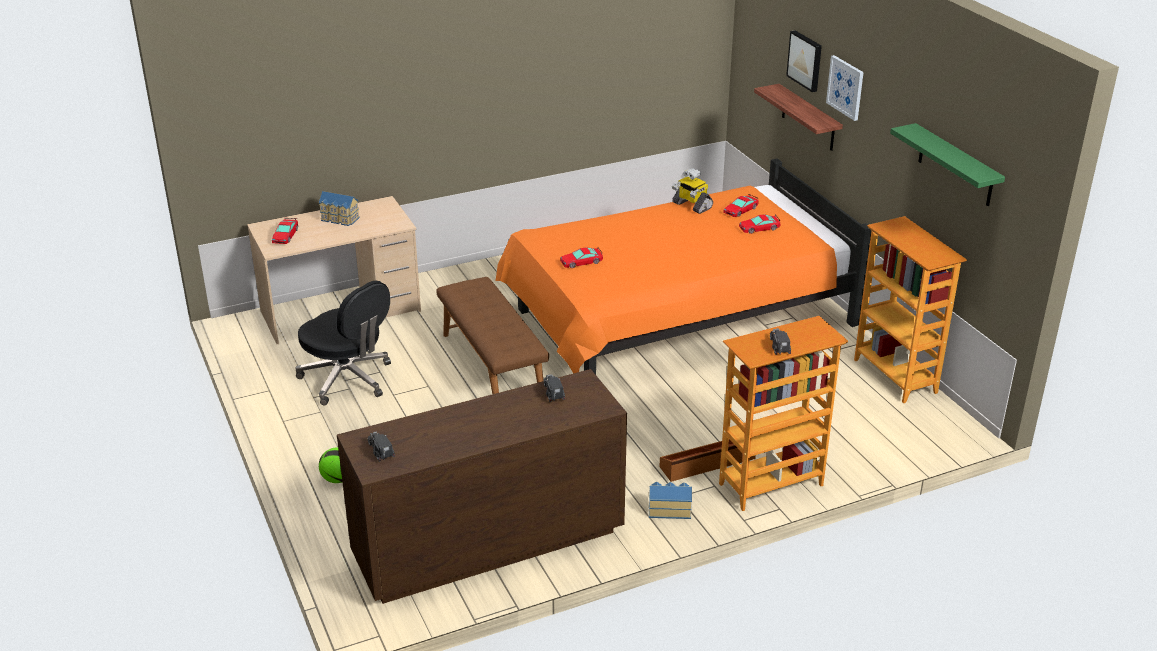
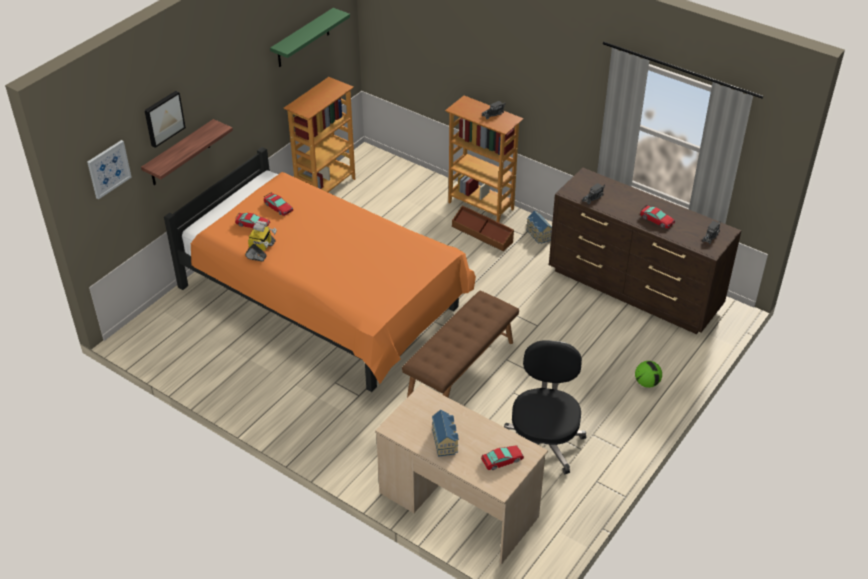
camera: 120 degrees left, 10 degrees up
(581, 262) = (398, 273): toy car -> toy car (656, 220)
(845, 87) = (207, 92): picture -> picture (108, 169)

